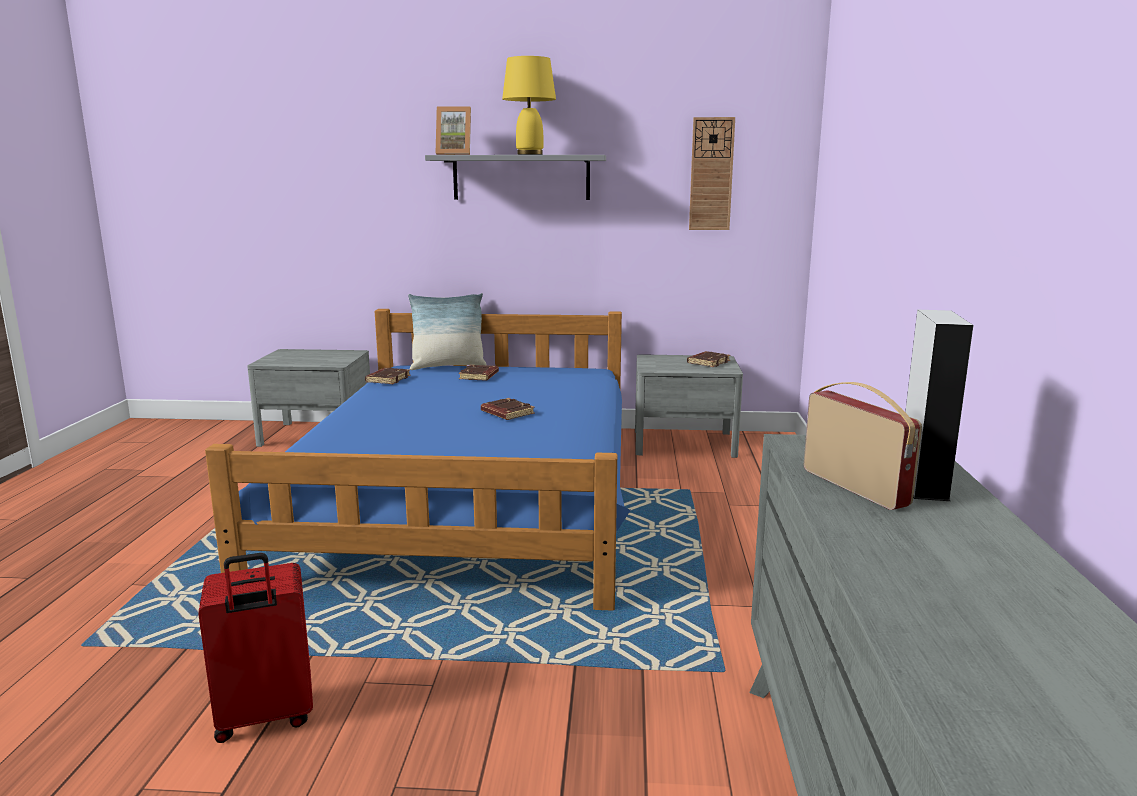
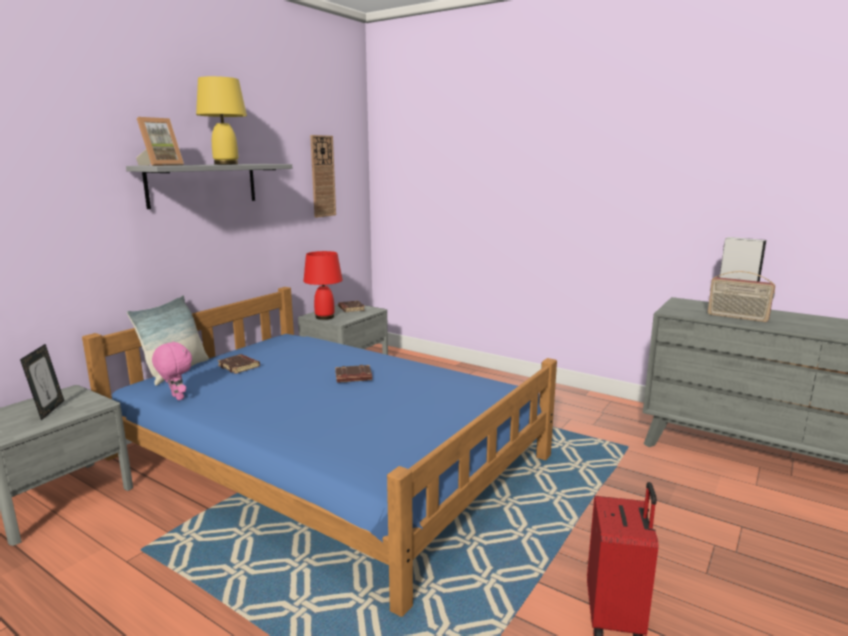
camera: 60 degrees left, 0 degrees up
(316, 358) = (49, 410): none -> picture frame
(387, 379) = (176, 397): brown book -> pink plush toy
(656, 361) = (325, 317): none -> red table lamp
(855, 487) = (737, 317): radio -> radio turned 150 degrees counterclockwise

